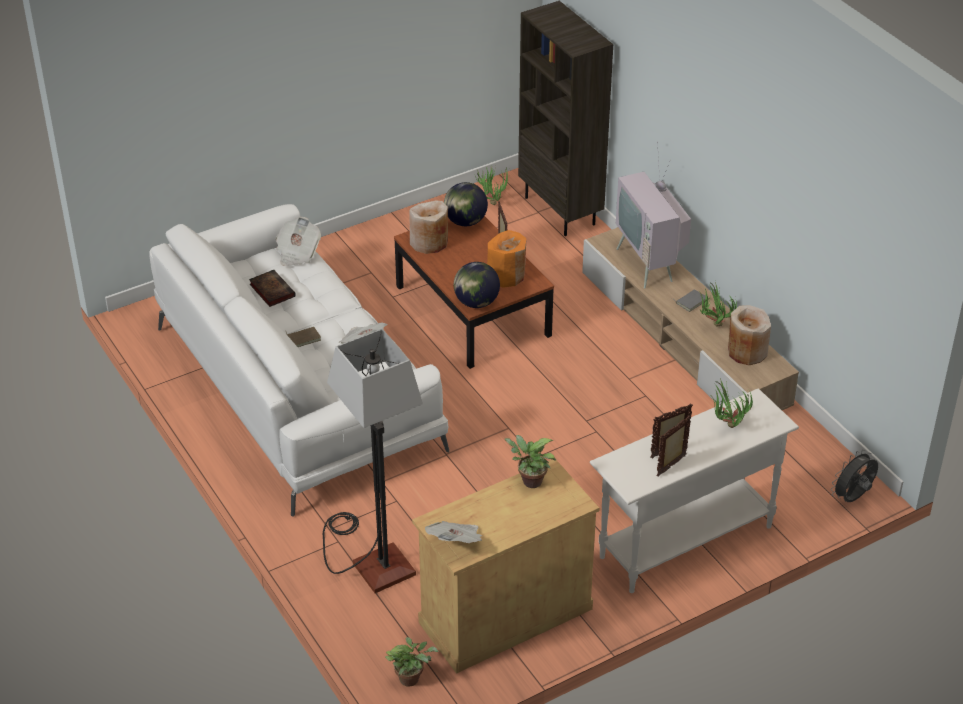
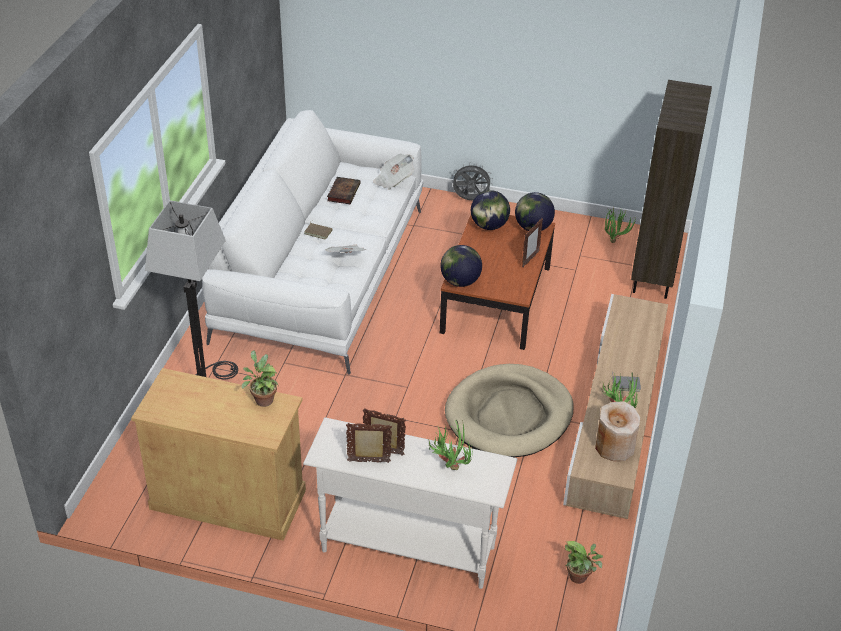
camera: 45 degrees right, 0 degrees up
(412, 678) = (123, 490): potted plant -> potted plant (580, 577)
(429, 242) = (489, 226): beige vase -> globe
(456, 542) = (161, 401): newspaper -> none
(506, 275) = (506, 277): orange vase -> none
(612, 393) = (509, 415): none -> beige dog bed
(650, 263) = (635, 339): television -> none
(853, 498) = (574, 619): grey fan -> grey fan (470, 200)

